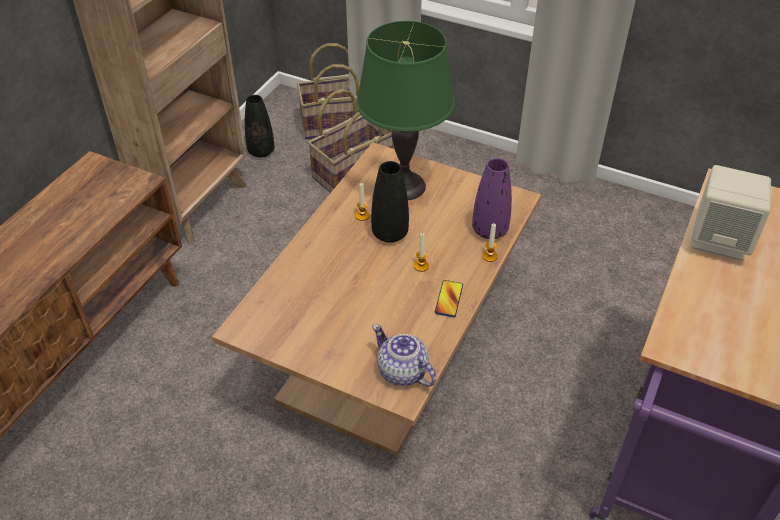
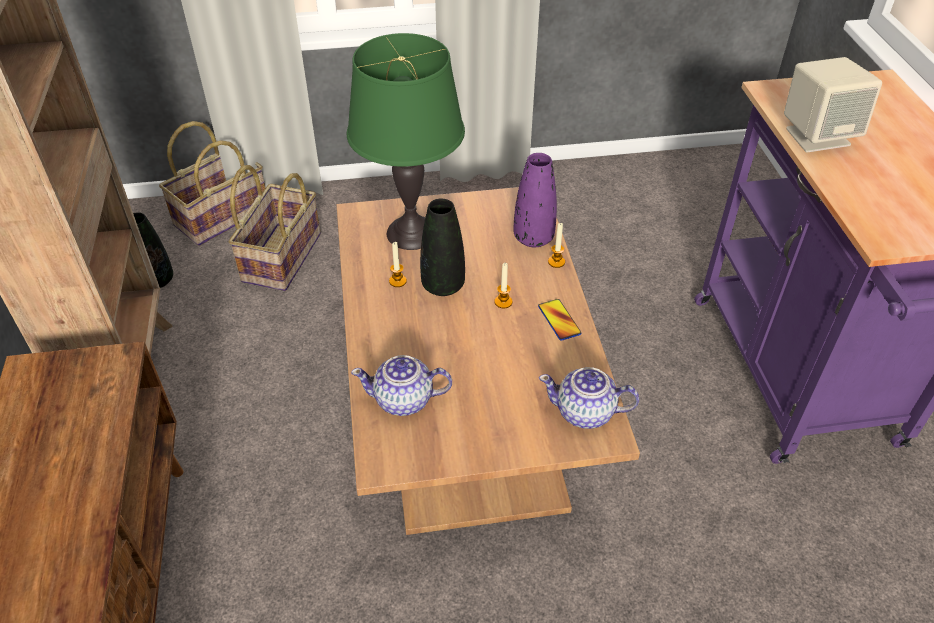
camera: 35 degrees left, 0 degrees up
(291, 297) = (404, 400): none -> teapot

